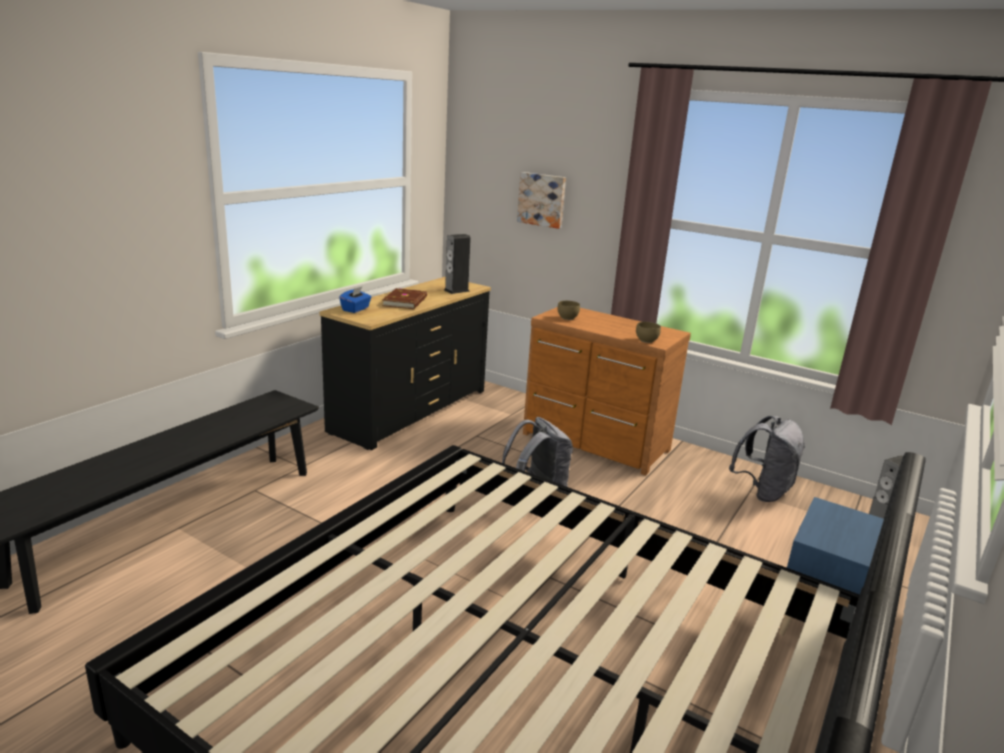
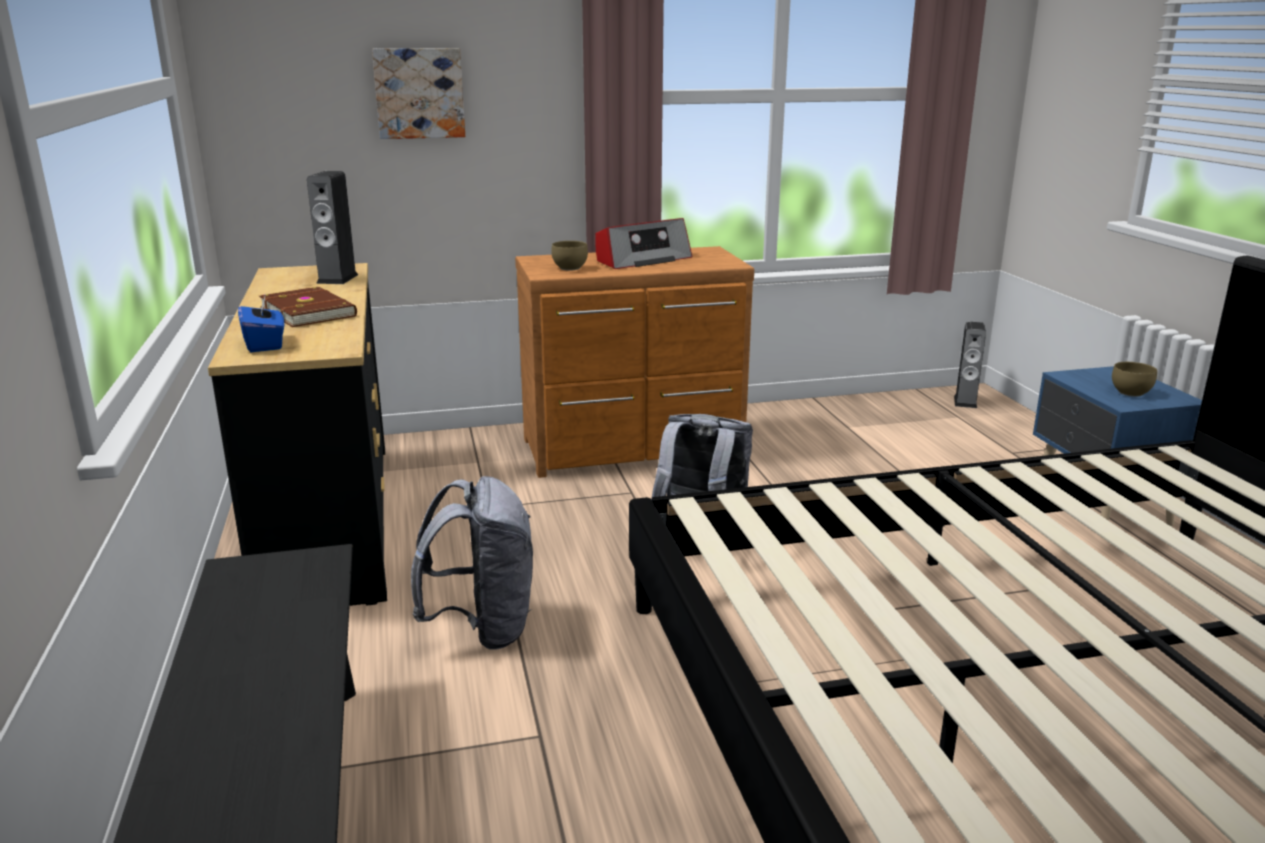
camera: 45 degrees left, 0 degrees up
(618, 325) = (642, 260): none -> radio
(647, 340) = (713, 264): brown bowl -> brown bowl (1130, 392)
(762, 492) = (856, 422): grey backpack -> grey backpack (483, 628)

